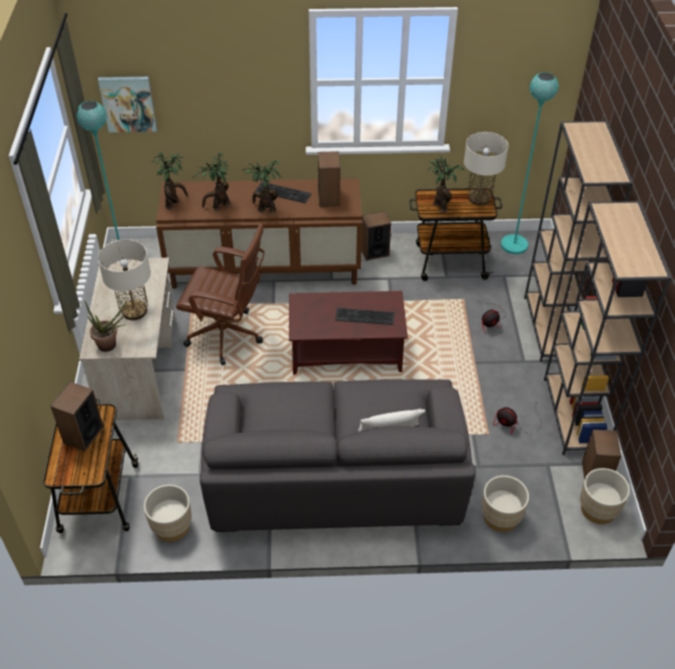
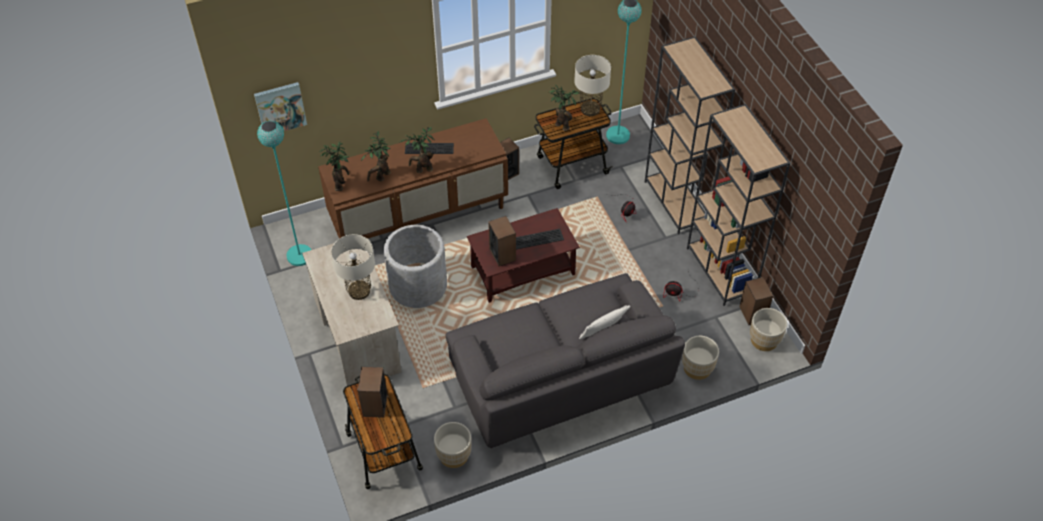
camera: 20 degrees left, 5 degrees up
(111, 345) = (356, 326): potted plant -> none
(228, 336) = (418, 285): brown office chair -> grey planter
(329, 197) = (470, 143): speaker -> speaker (502, 254)

